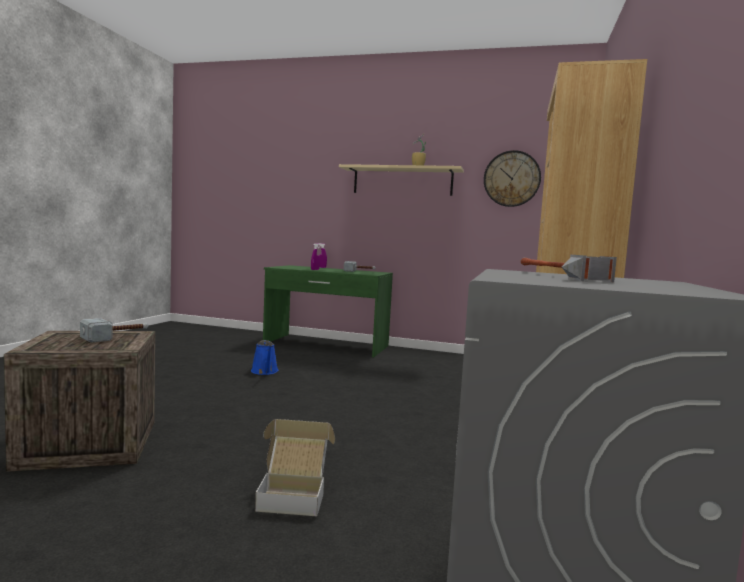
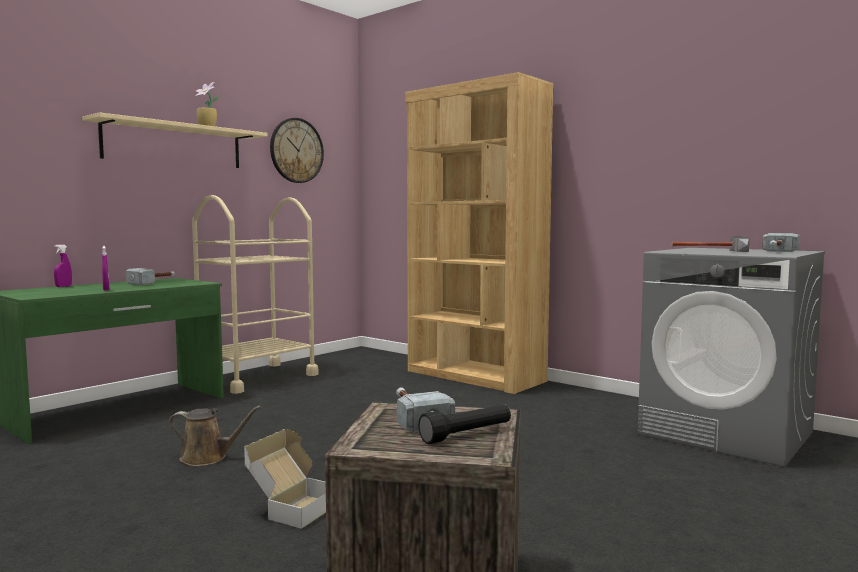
camera: 65 degrees left, 0 degrees up
(73, 345) = (467, 435): none -> black flashlight
(265, 372) = (208, 458): blue watering can -> brown watering can
(294, 495) = (613, 484): cardboard box -> cardboard box (291, 508)
(428, 356) = (257, 378): none -> beige cart
(631, 286) = (777, 251): none -> hammer

